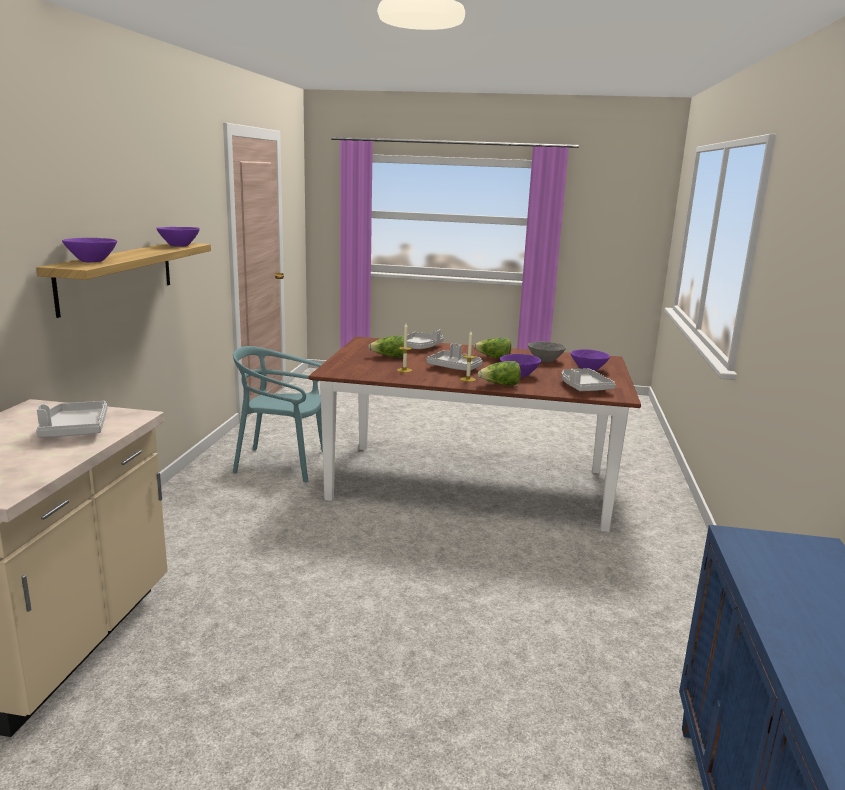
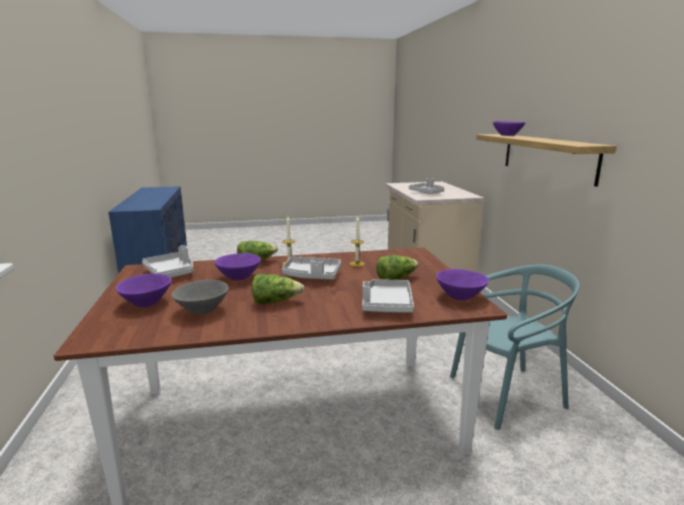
camera: 160 degrees right, 0 degrees up
(179, 245) = (572, 143): purple bowl -> purple bowl (461, 297)

